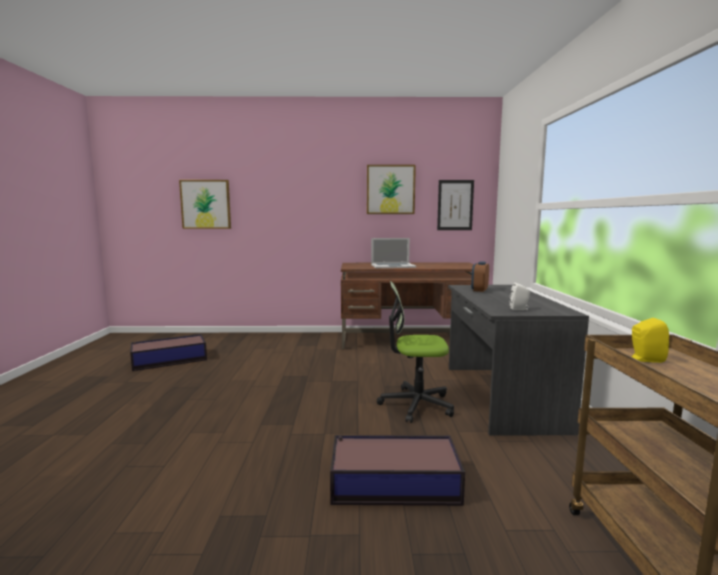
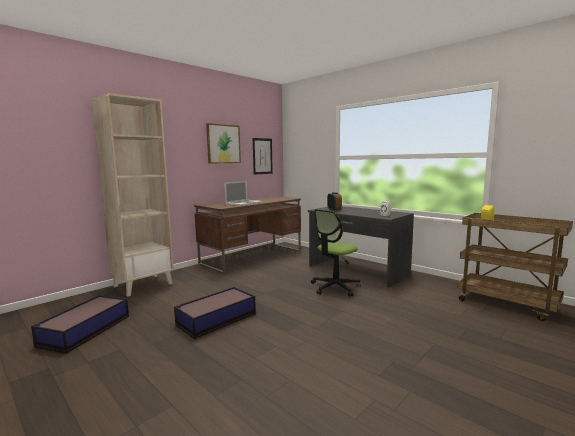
camera: 45 degrees left, 0 degrees up
(206, 204) = (50, 155): picture -> none
(267, 338) = (143, 285): none -> beige bookcase
(392, 483) = (401, 321): storage box -> storage box (215, 319)

